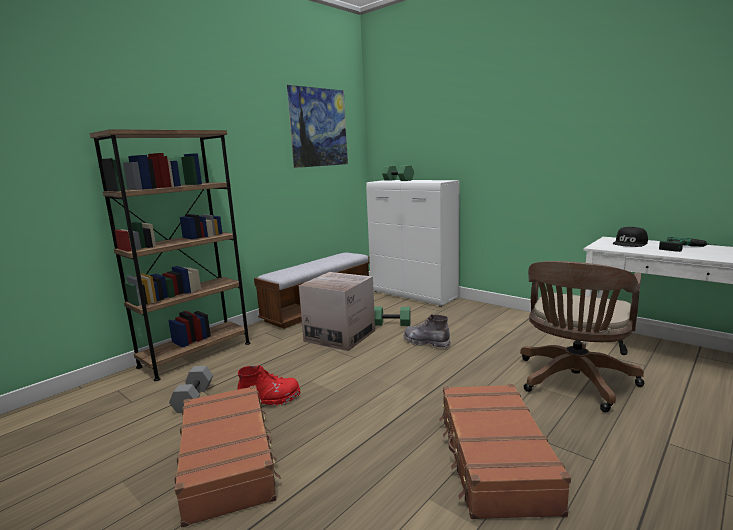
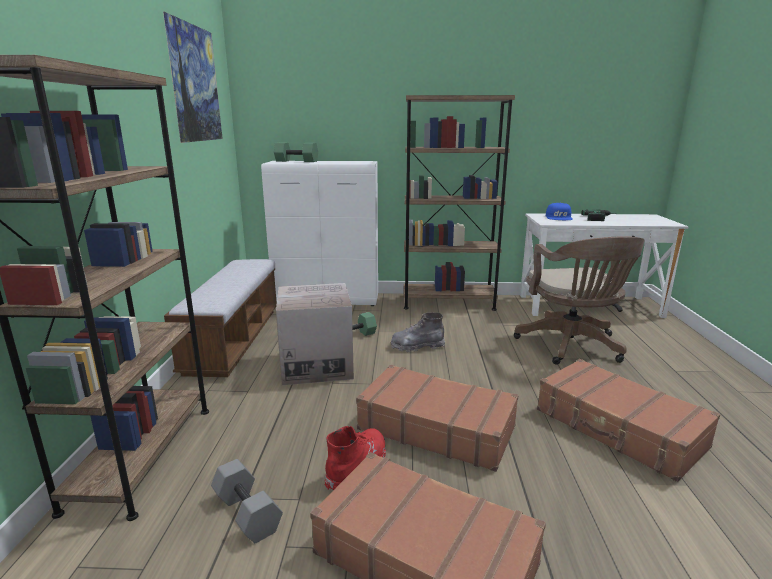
camera: 40 degrees left, 5 degrees up
(350, 398) = (436, 427): none -> brown suitcase
(510, 317) = (448, 302): none -> brown bookcase
(630, 243) = (559, 217): black cap -> blue cap

